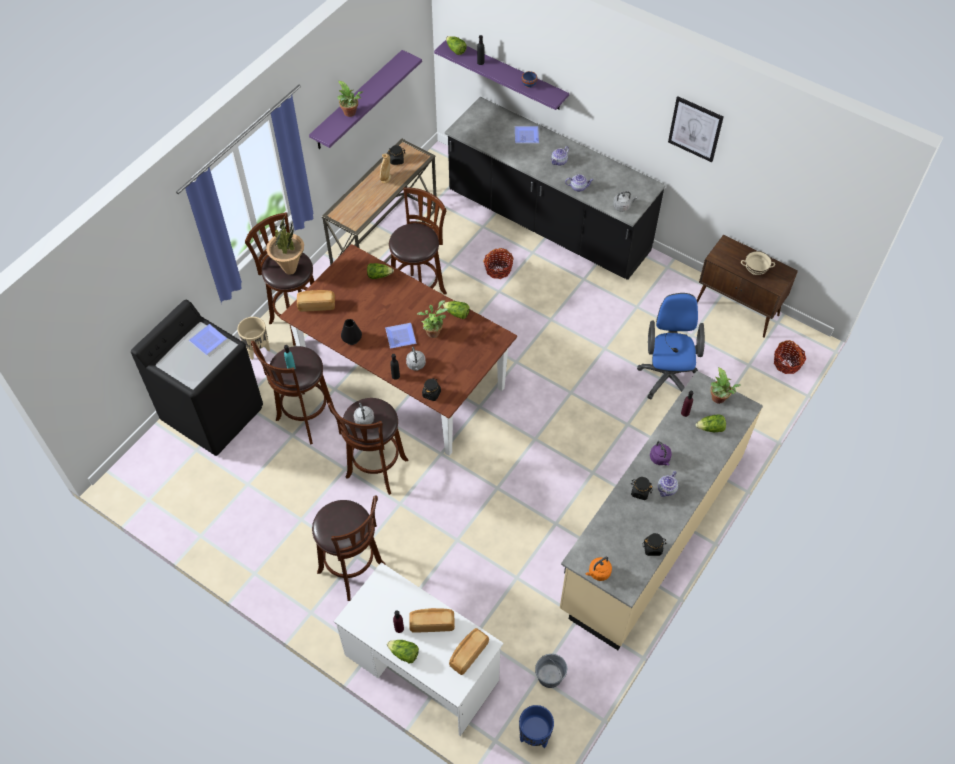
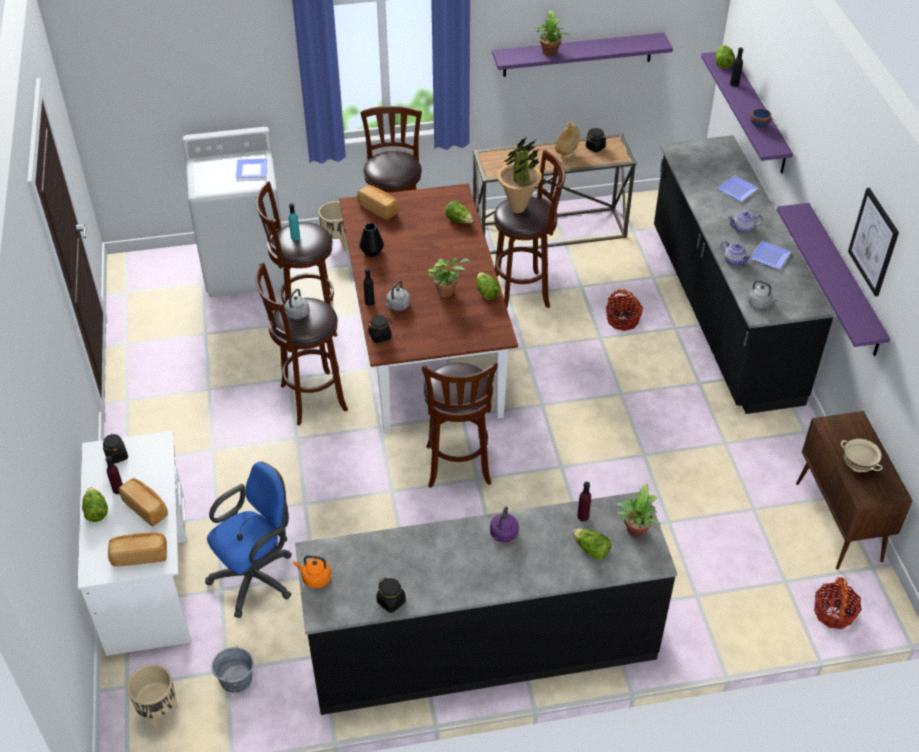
camera: 45 degrees right, 10 degrees down
(213, 413) = (246, 266): black washing machine -> white washing machine
(290, 269) = (390, 169): potted plant -> potted plant (518, 208)
(354, 571) = (196, 459): brown stool -> brown stool (458, 468)
(402, 337) = (414, 277): plate -> plate (771, 257)
(534, 737) = (159, 715): blue planter -> beige planter
(640, 492) = (445, 546): black jar -> black jar (116, 456)
(651, 533) = (482, 645): beige counter -> black counter
(666, 161) = (843, 280): none -> purple shelf
(666, 489) = (473, 565): teapot -> none
(667, 375) = (680, 524): blue office chair -> blue office chair (257, 577)

